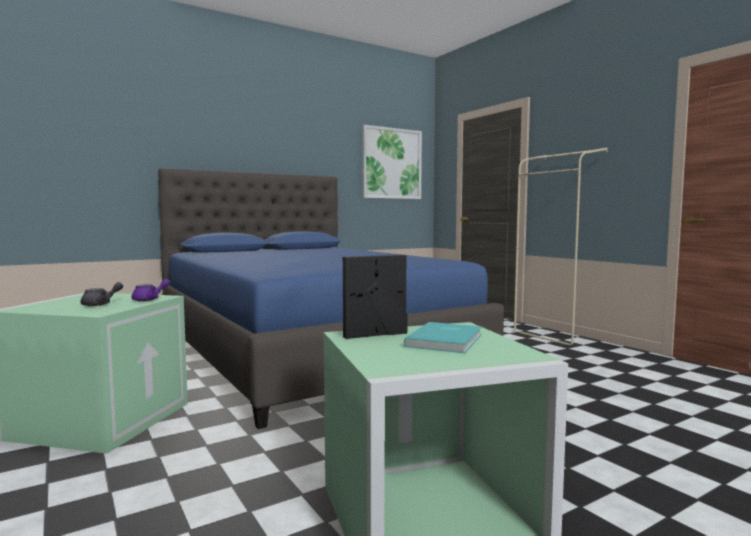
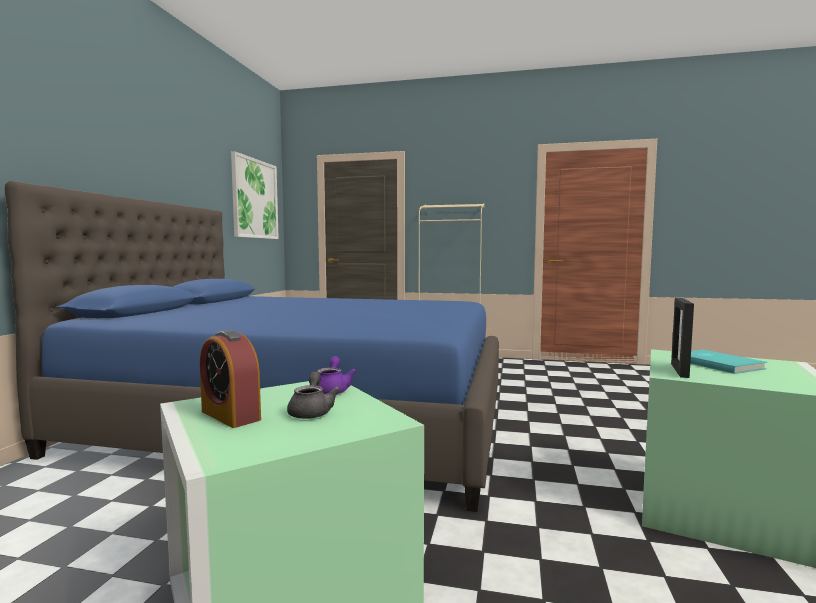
camera: 45 degrees left, 0 degrees up
(79, 299) = (230, 415): none -> alarm clock

